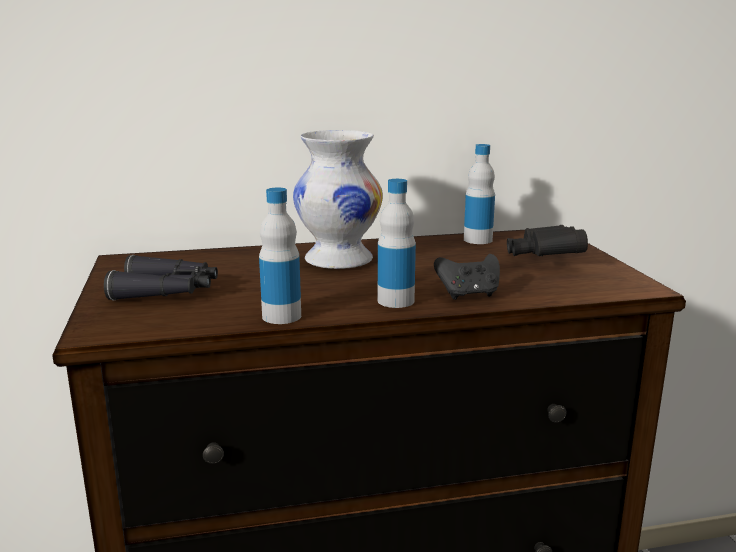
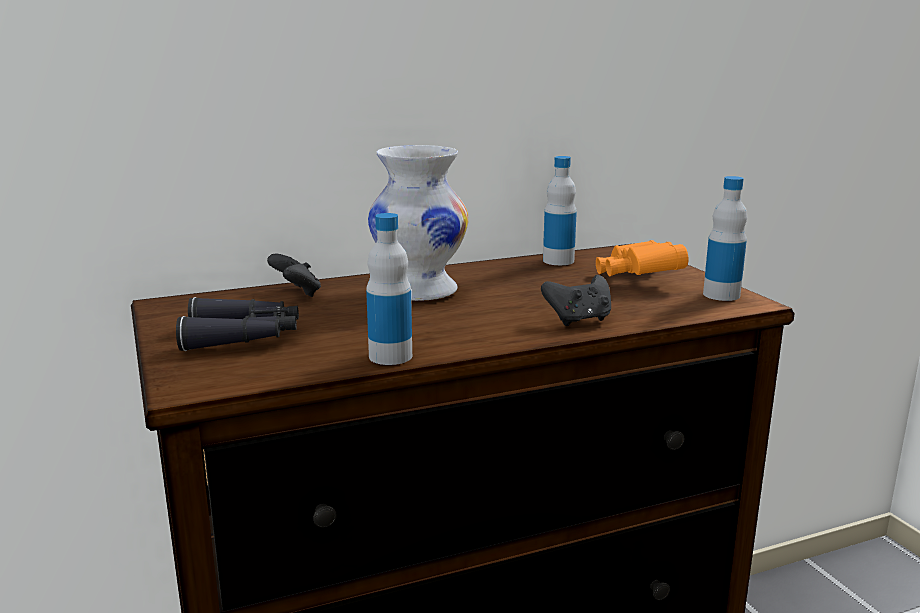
camera: 10 degrees left, 0 degrees up
(233, 256) = (297, 293): none -> black game controller
(395, 301) = (505, 331): bottle -> bottle (721, 295)
(544, 259) = (637, 278): black binoculars -> orange binoculars

